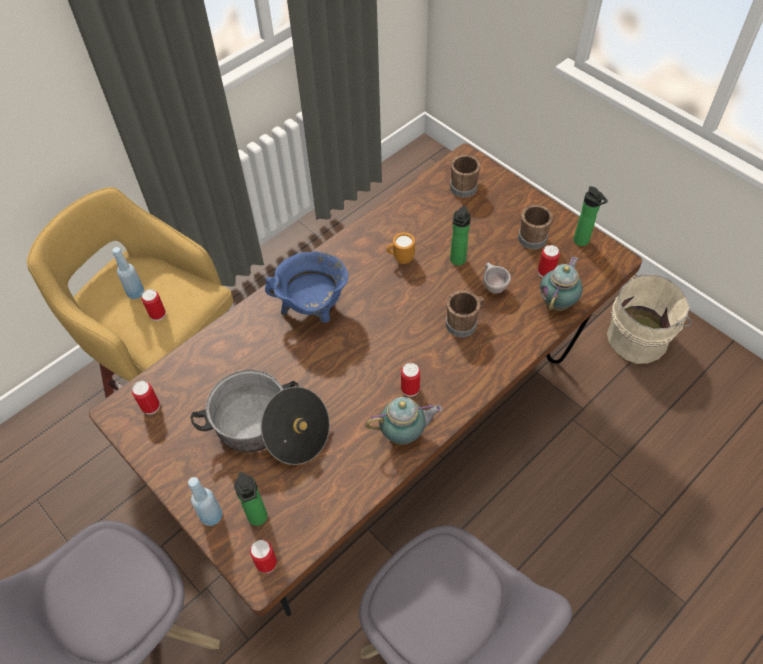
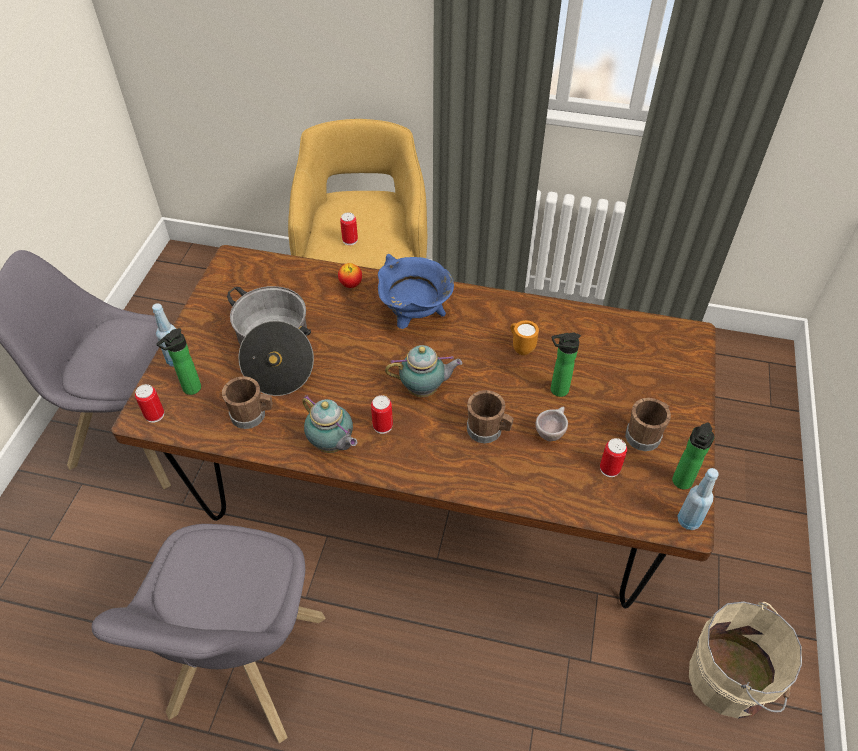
camera: 55 degrees right, 5 degrees down
(136, 293) = (359, 218): blue bottle -> blue bottle (688, 521)
(150, 406) = (249, 274): can -> none
(236, 334) = (351, 284): none -> apple
(465, 186) = (657, 351): brown mug -> brown mug (252, 415)
(558, 302) = (580, 497): teapot -> teapot (424, 390)

